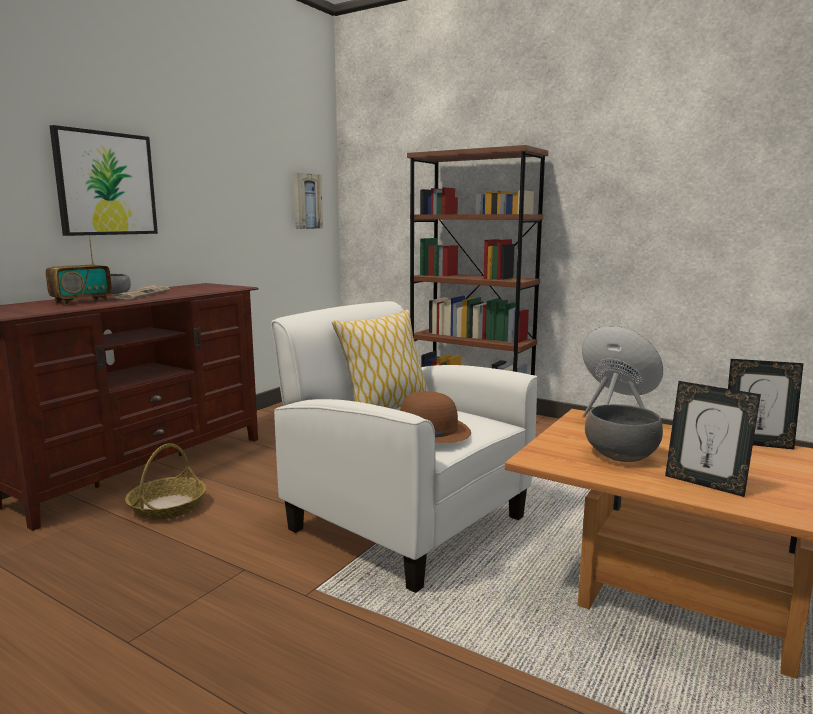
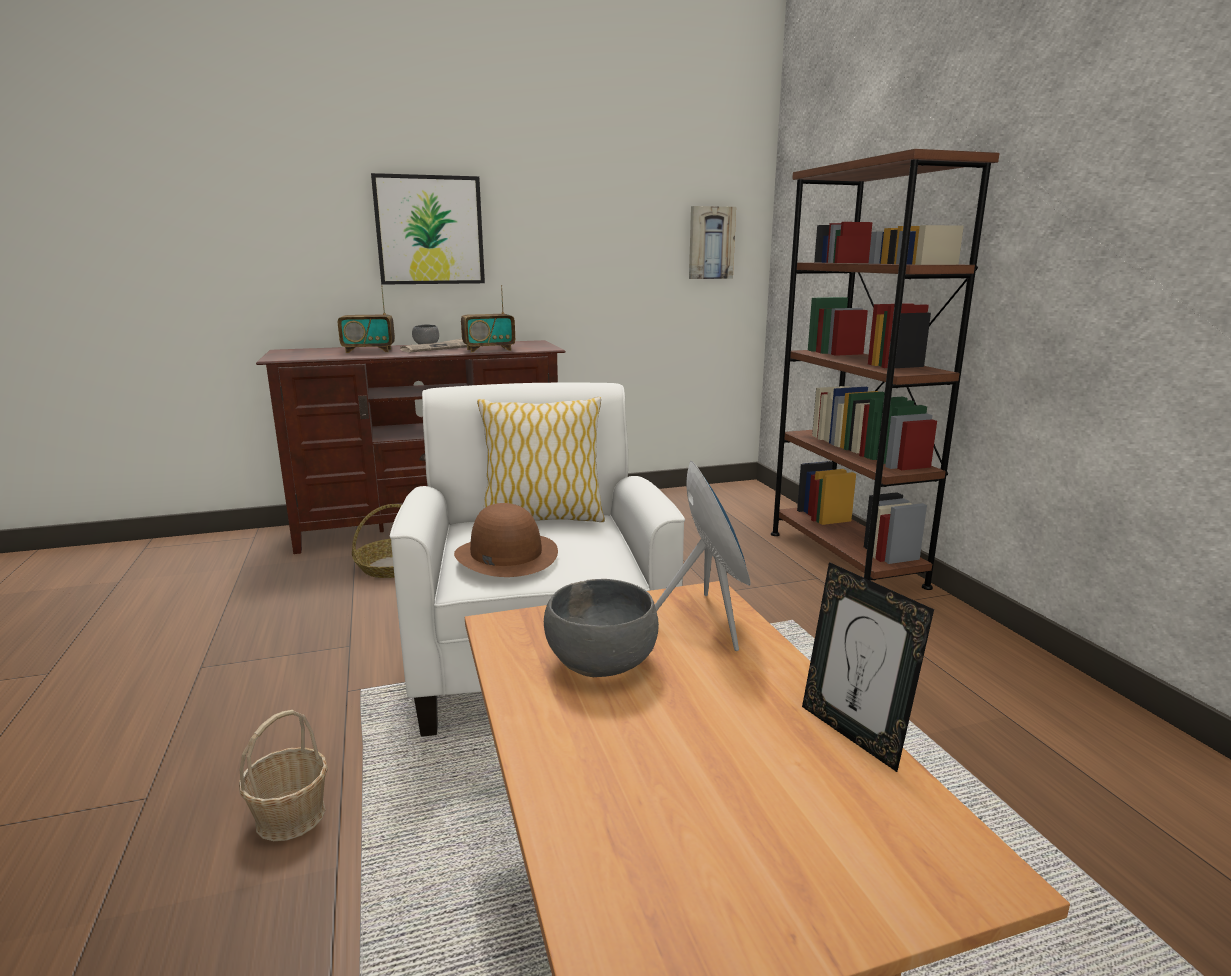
camera: 40 degrees right, 5 degrees up
(197, 292) = (489, 350): none -> radio
(422, 676) = (291, 816): none -> basket
(705, 484) = (593, 747): picture frame -> none

